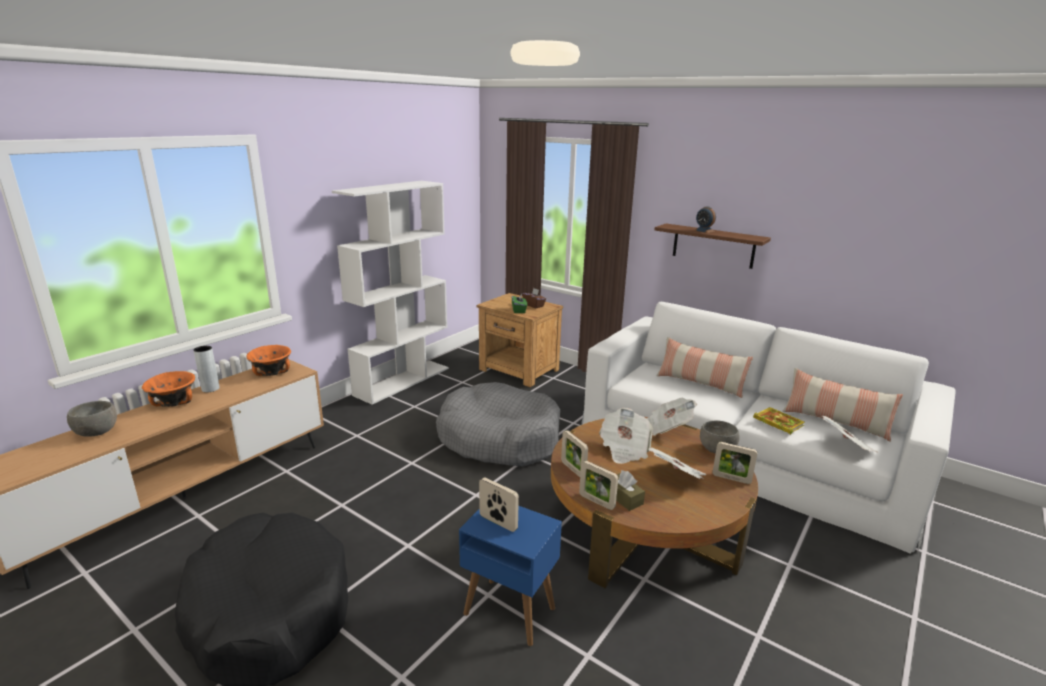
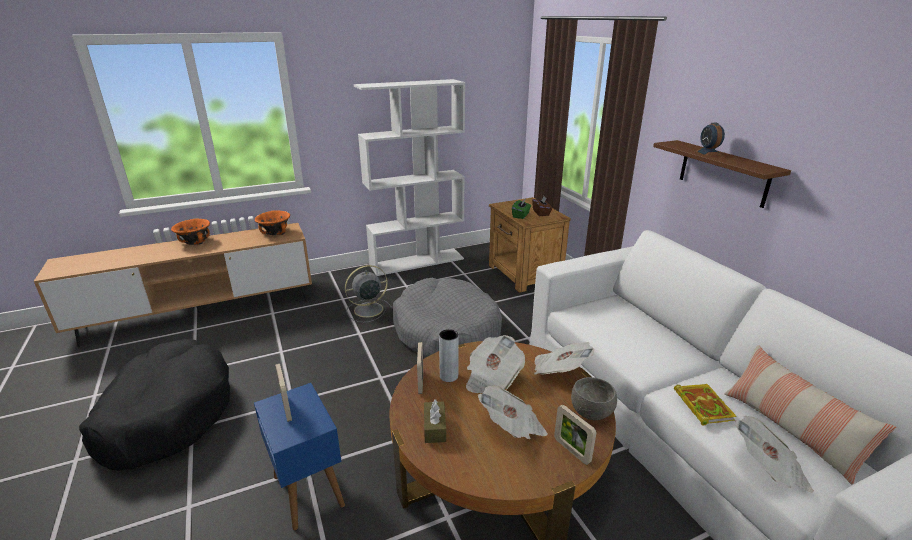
camera: 30 degrees right, 5 degrees up
(97, 433) = (134, 253): grey bowl -> none
(210, 389) = (226, 237): grey vase -> grey vase (449, 376)
(397, 439) = (367, 310): none -> grey fan
(596, 501) = (406, 422): picture frame -> none
(700, 383) = (652, 332): pillow -> none

